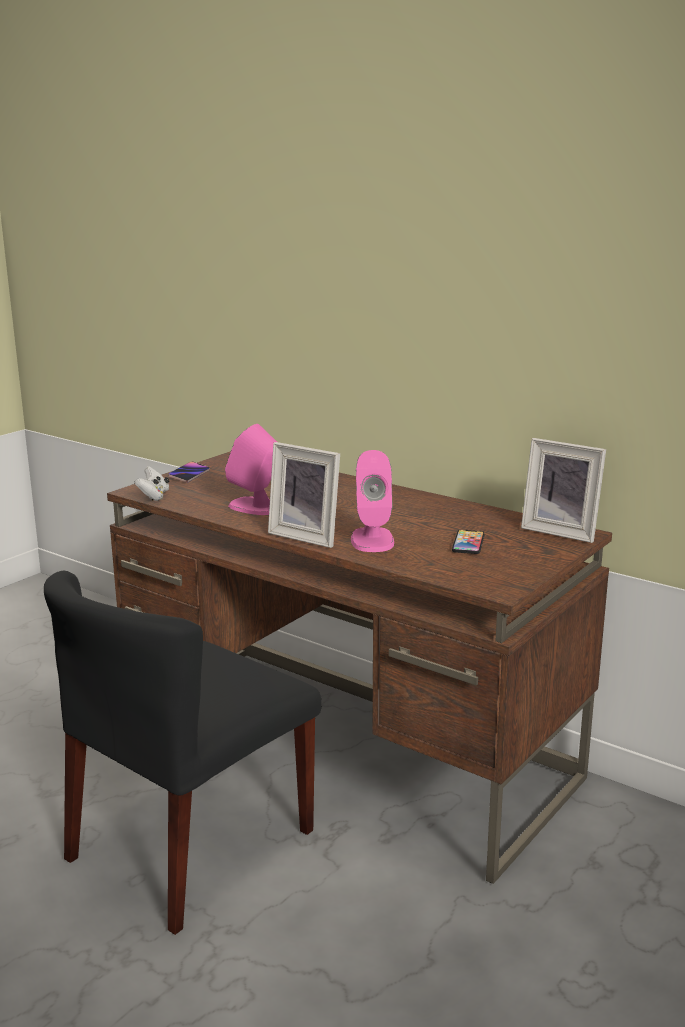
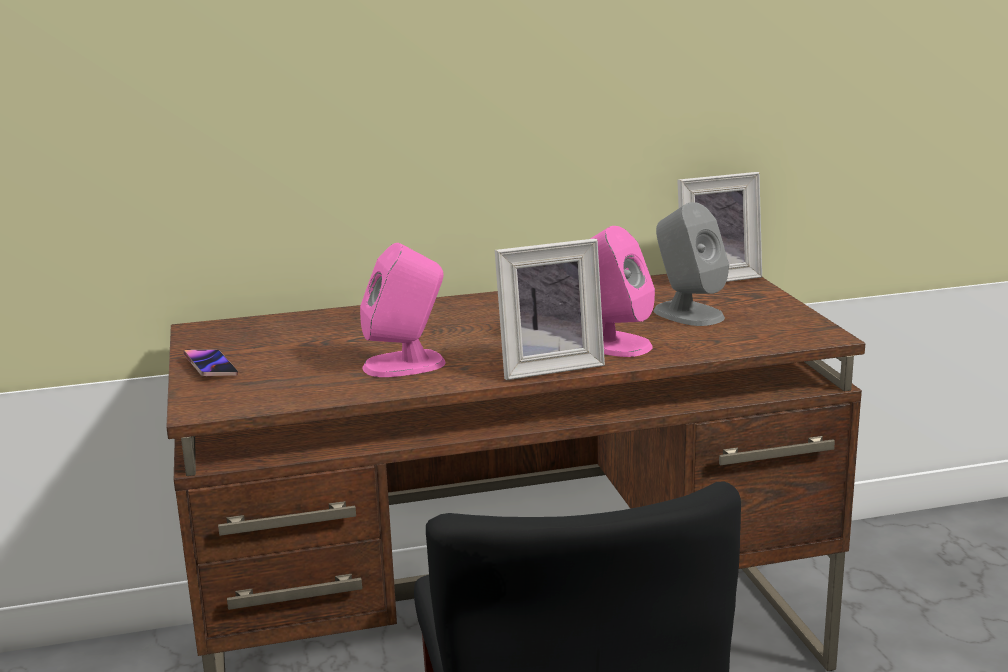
camera: 50 degrees left, 0 degrees up
(153, 496) = (248, 404): white game controller -> none
(468, 543) = (687, 314): phone -> grey speaker

